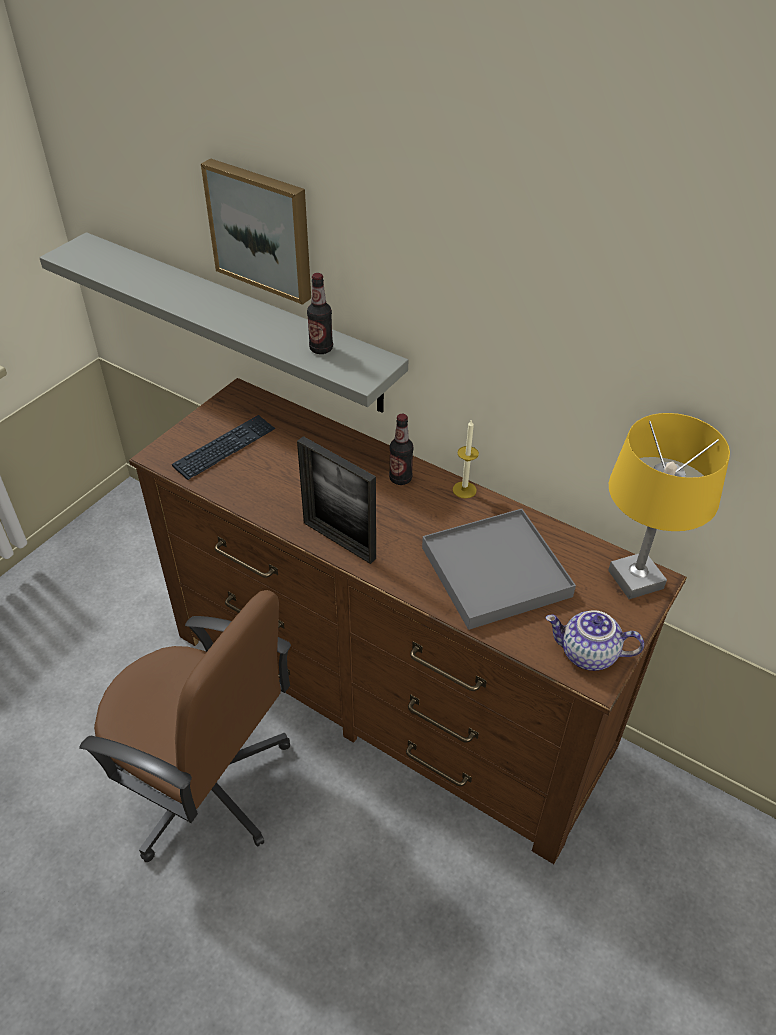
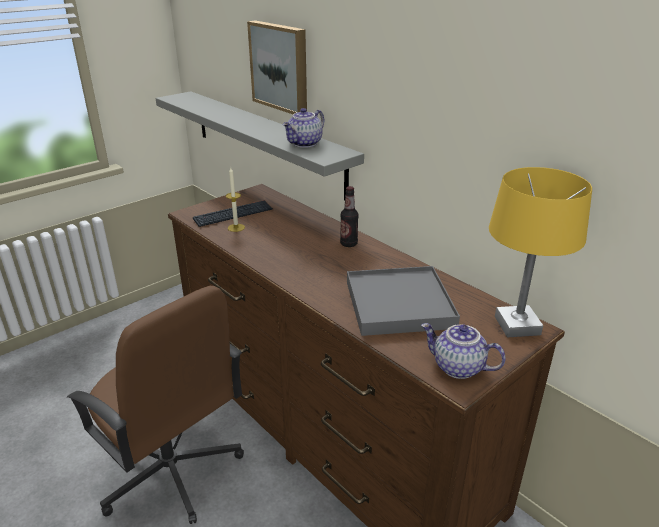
camera: 15 degrees right, 15 degrees down
(321, 349) = (305, 144): bottle -> teapot
(339, 540) = (286, 270): picture frame -> none
(464, 490) = (394, 255): candle -> candle (236, 227)

